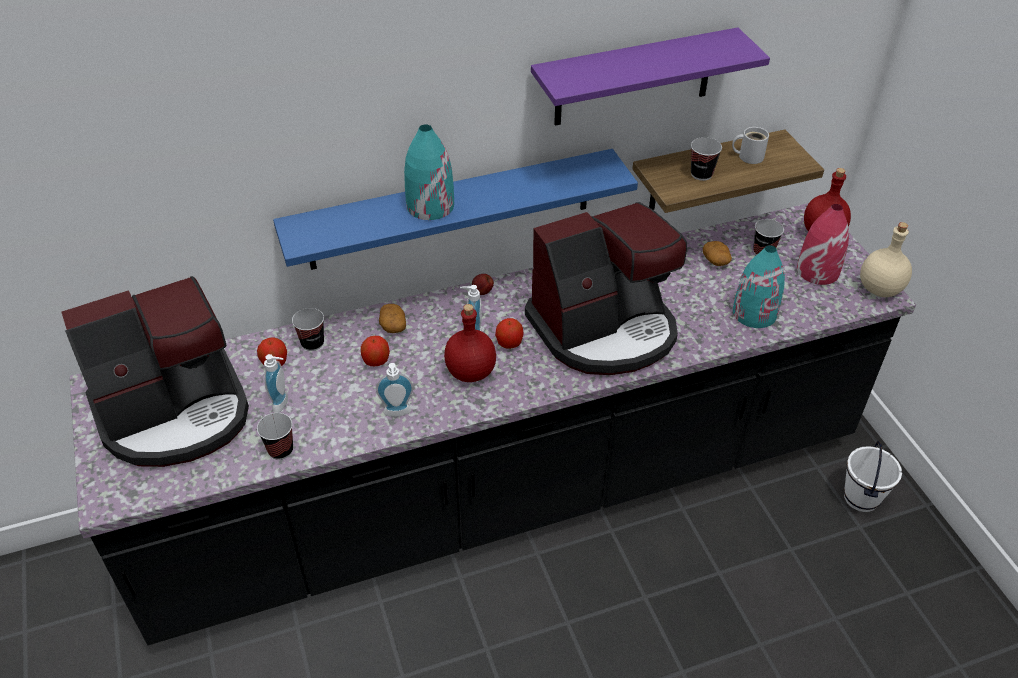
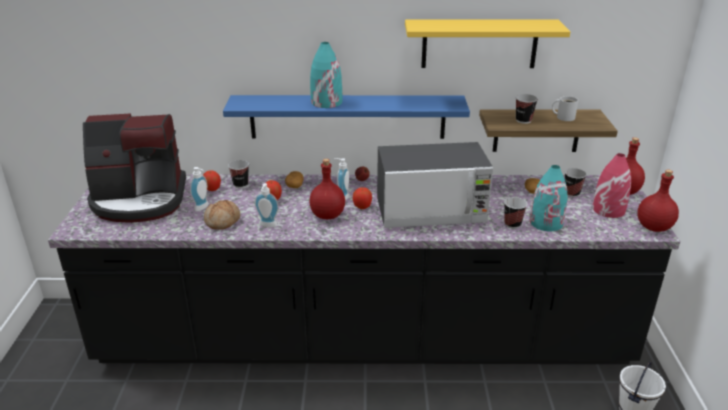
camera: 20 degrees right, 15 degrees down
(280, 450) = (185, 228): cup -> cup (512, 224)
(329, 422) = (223, 221): none -> bread
(604, 330) = (431, 211): coffee machine -> microwave
(633, 78) = (479, 43): purple shelf -> yellow shelf
(880, 289) = (654, 227): beige bottle -> red bottle

